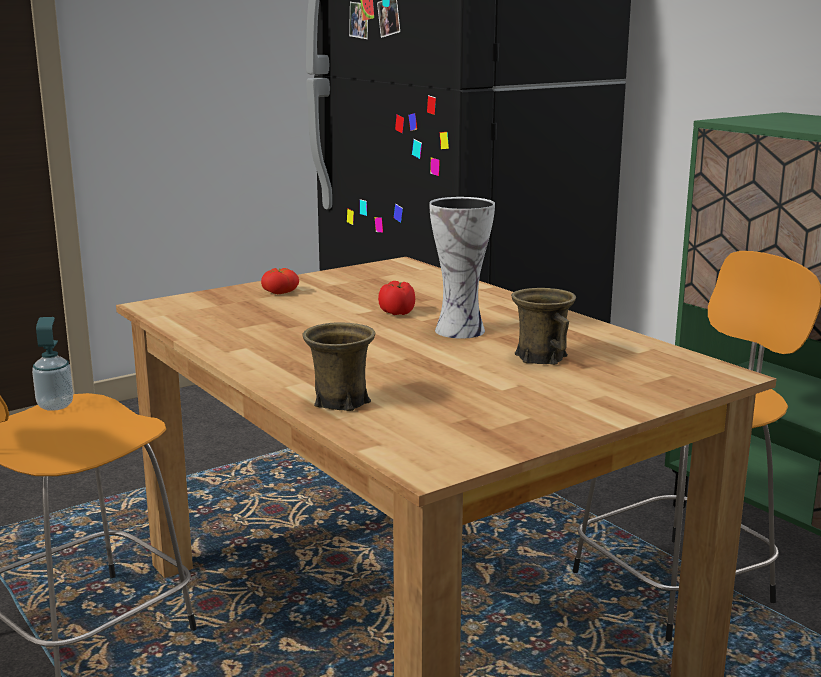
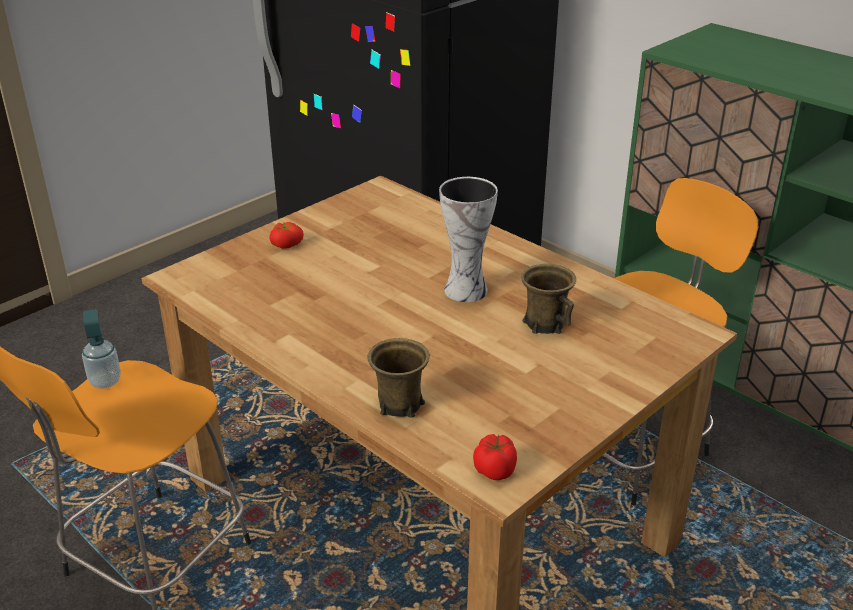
camera: 10 degrees left, 15 degrees up
(398, 312) = (403, 267): tomato -> tomato (495, 470)

